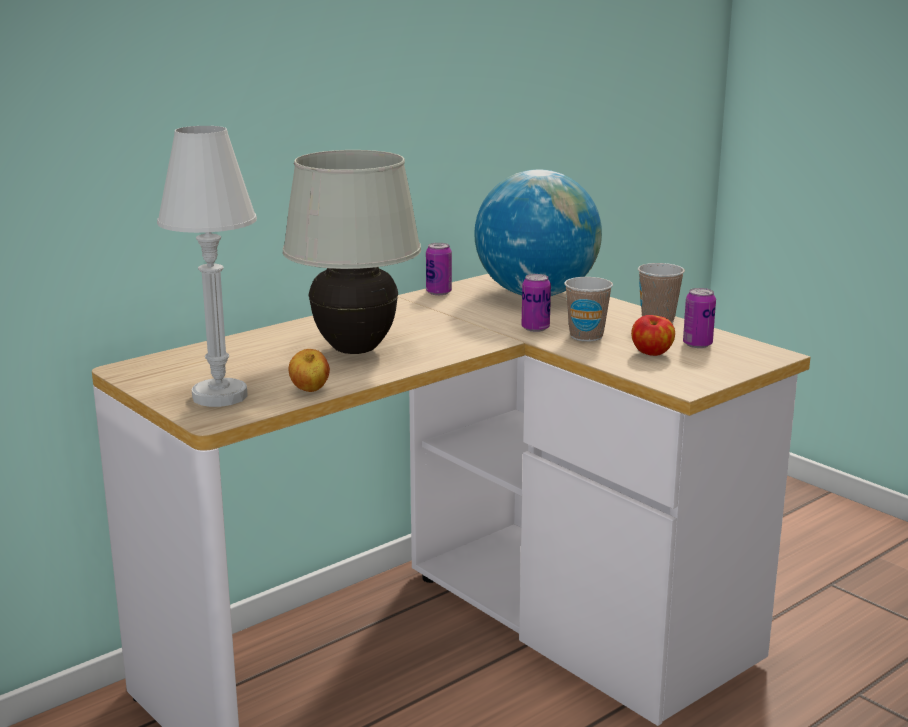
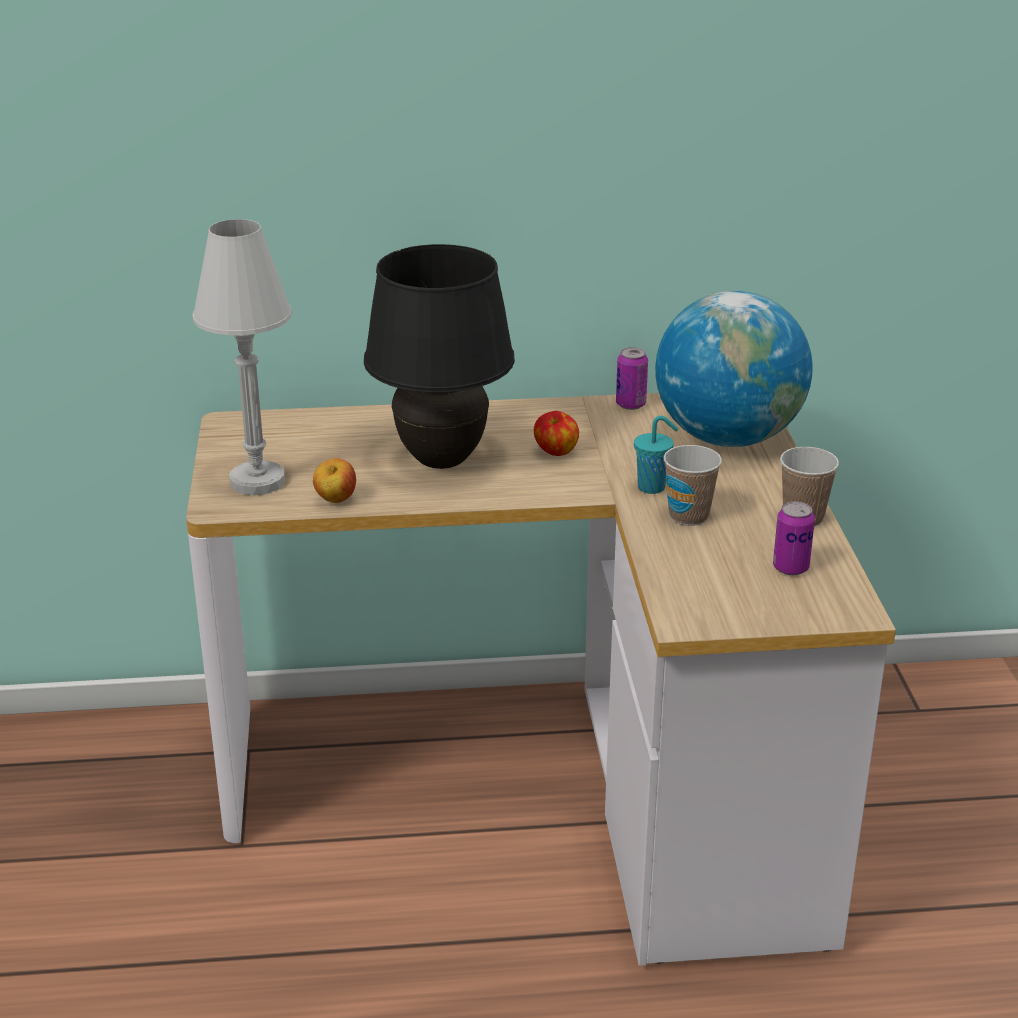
camera: 35 degrees right, 10 degrees up
(355, 350) = (442, 461): white table lamp -> black table lamp
(535, 328) = (653, 487): can -> turquoise cup
(651, 354) = (719, 564): apple -> apple (555, 452)

